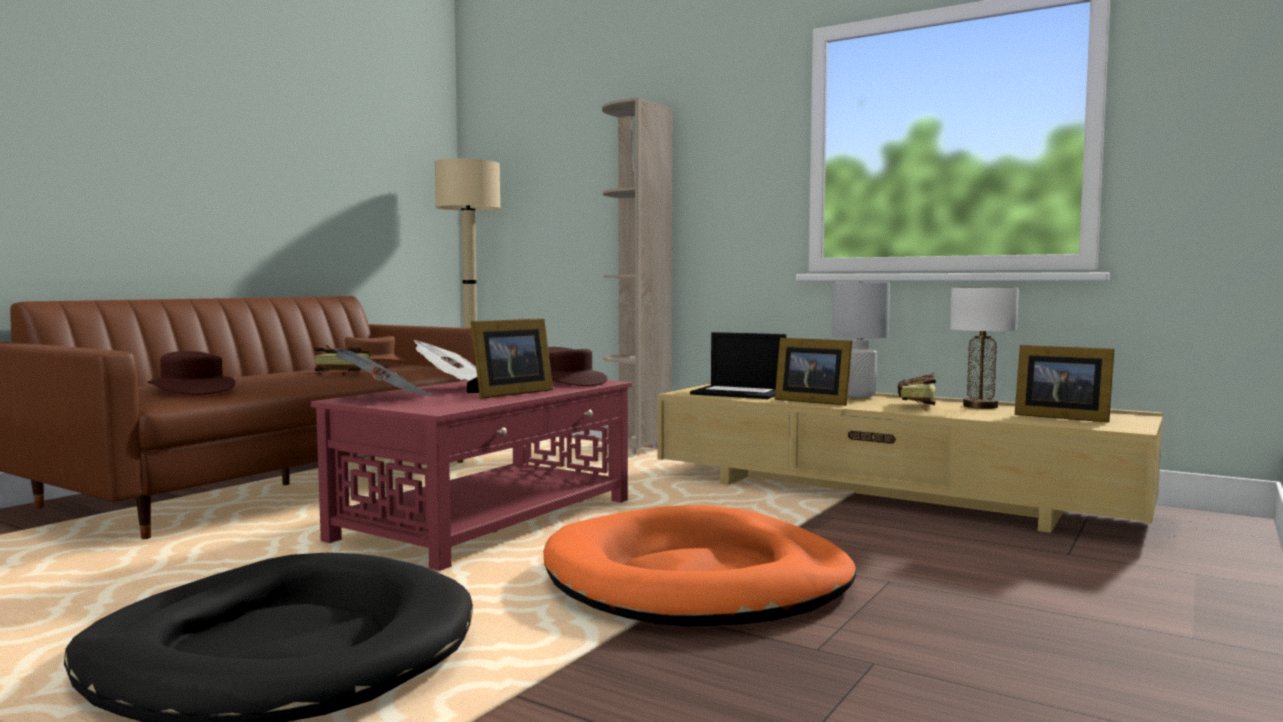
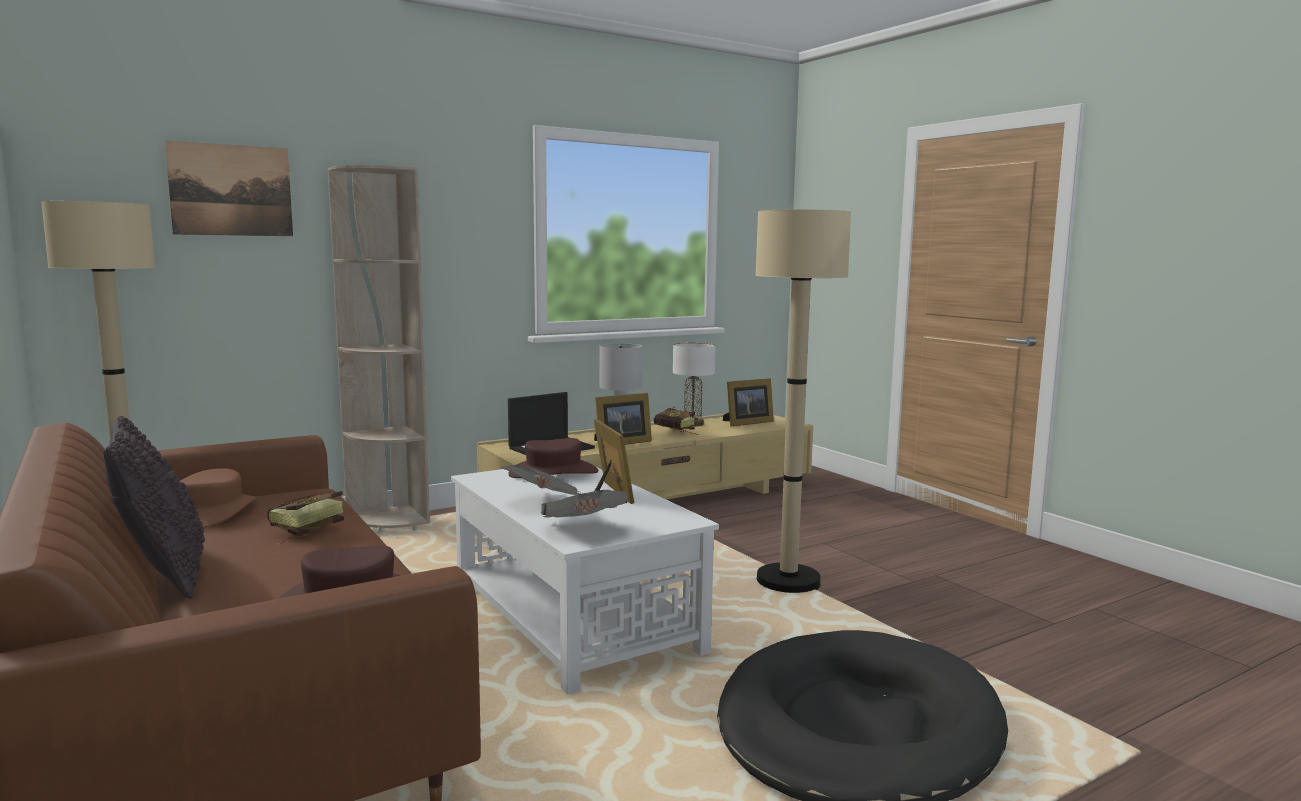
camera: 65 degrees left, 5 degrees up
(246, 374) = (163, 575): none -> black pillow
(489, 520) = (573, 618): red coffee table -> white coffee table
(560, 145) = (231, 190): none -> picture
(697, 579) = (788, 581): orange dog bed -> beige floor lamp

